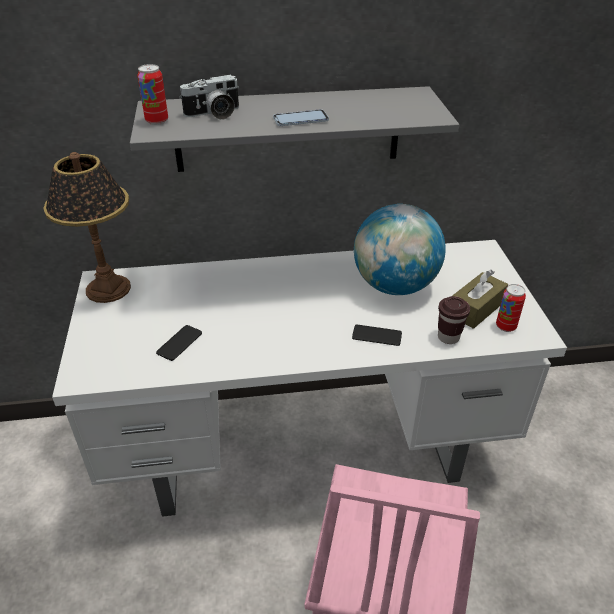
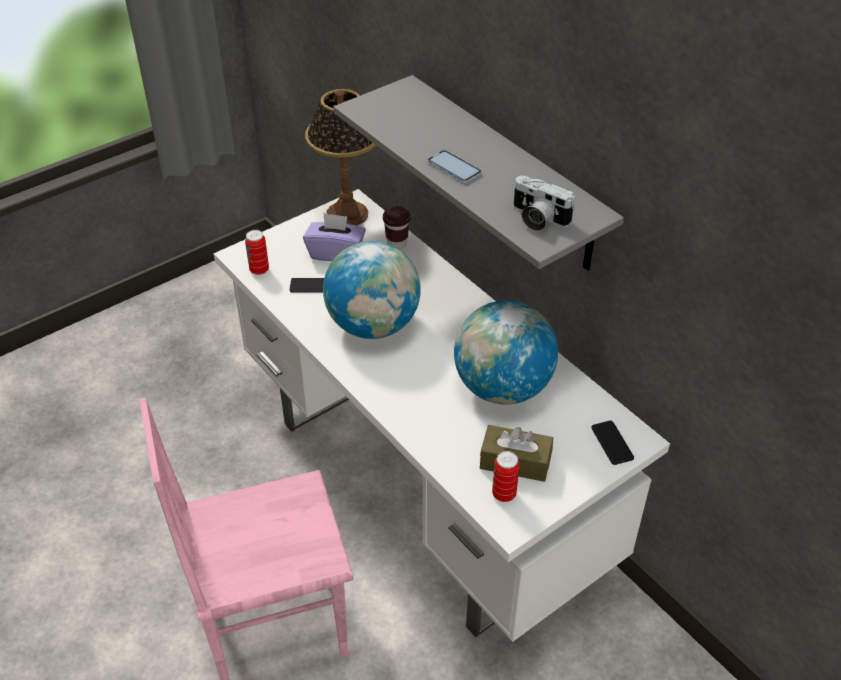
camera: 60 degrees right, 5 degrees up
(151, 313) = (336, 253): none -> purple tissue box
(157, 121) = (380, 100): can -> can (259, 270)
(214, 114) = (421, 120): camera -> camera (537, 218)
(267, 325) = (373, 325): none -> globe
(376, 336) = (414, 401): phone -> phone (612, 443)
(448, 337) = (451, 453): brown cup -> brown cup (397, 244)

